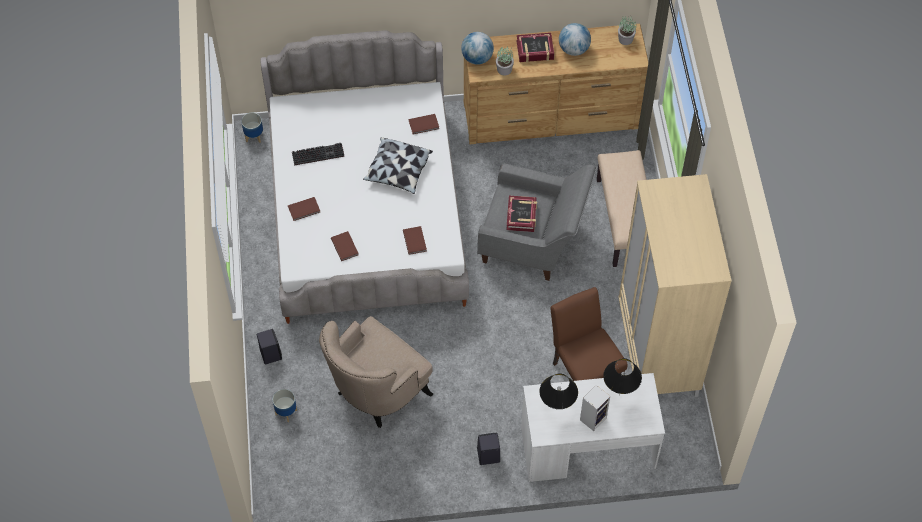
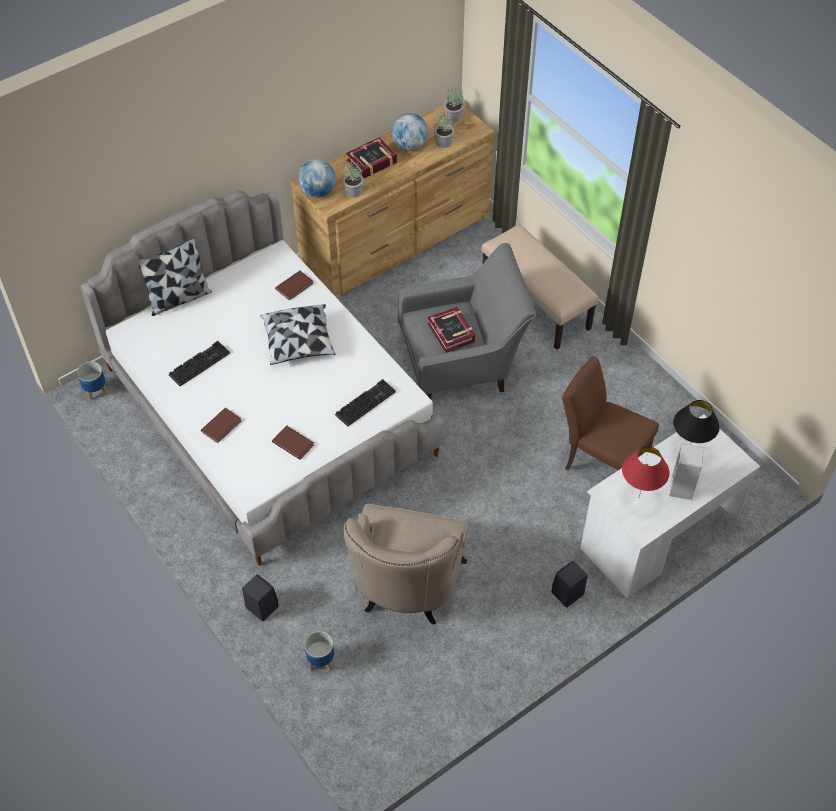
camera: 30 degrees left, 5 degrees down
(335, 95) = (179, 298): none -> pillow
(415, 240) = (365, 402): brown book -> keyboard
(557, 409) = (639, 497): black table lamp -> red table lamp
(602, 58) = (443, 142): none -> potted plant
(658, 350) = (656, 407): beige wardrobe -> none

